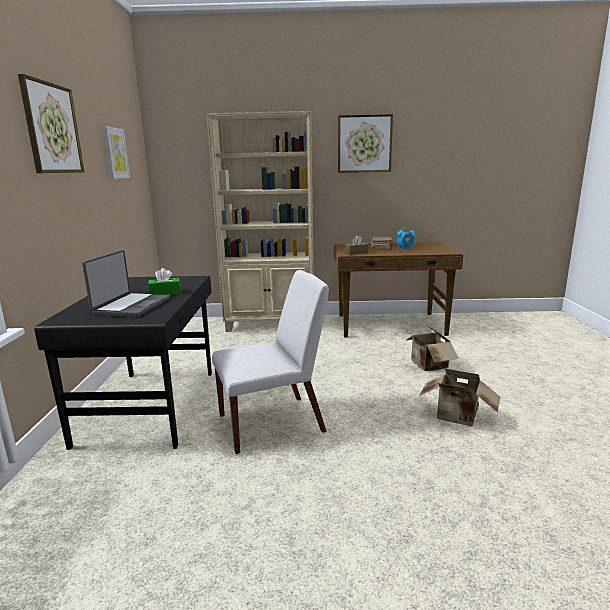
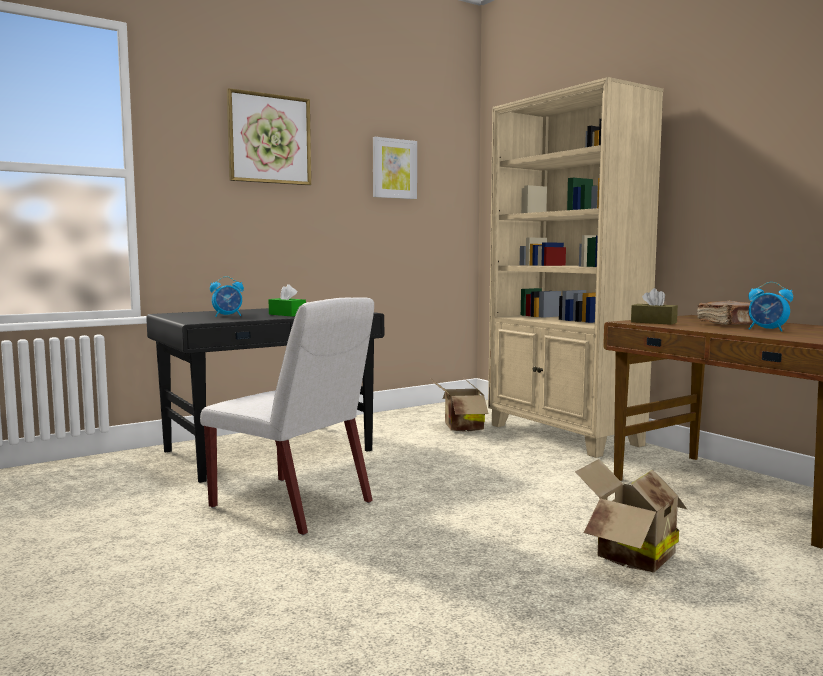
camera: 55 degrees right, 10 degrees down
(131, 306) = (228, 316): laptop -> alarm clock
(364, 144) = (758, 123): picture -> none
(457, 418) = (463, 617): cardboard box -> cardboard box (460, 428)

